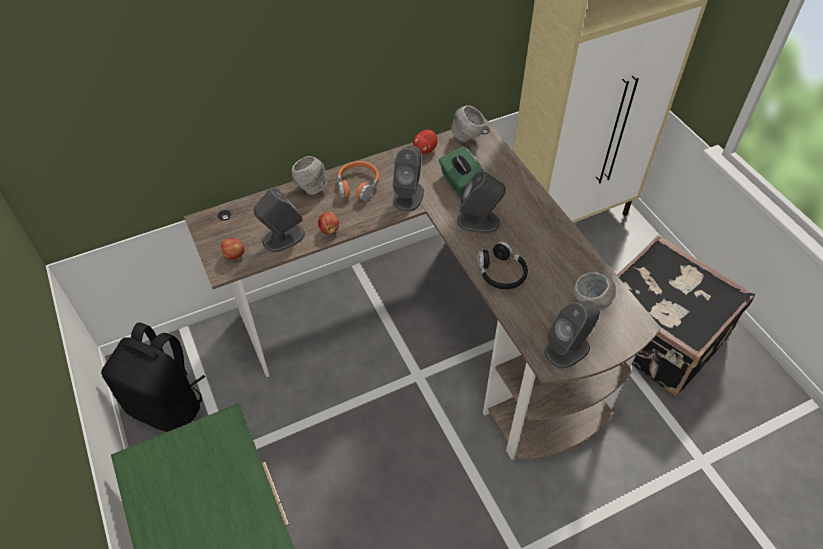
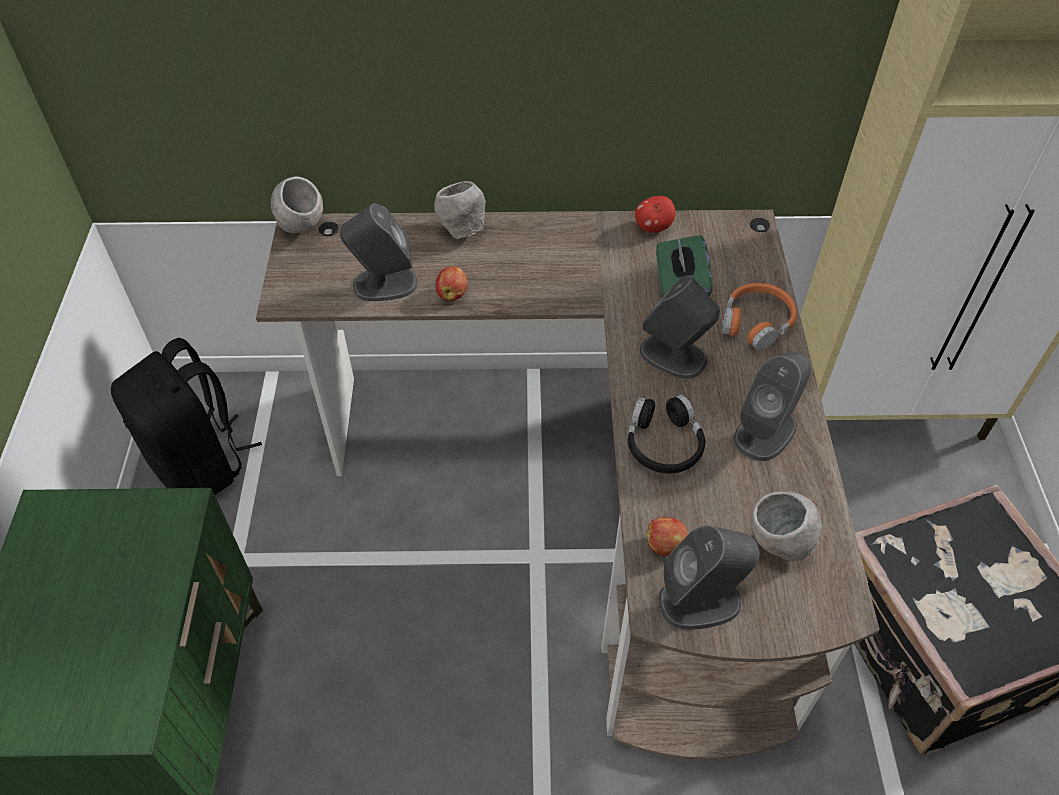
camera: 25 degrees right, 0 degrees up
(234, 255) = (308, 286): apple -> apple (666, 546)
(358, 185) = (528, 246): orange headphones -> orange headphones (756, 322)
(408, 196) = (591, 284): grey speaker -> grey speaker (765, 432)
(466, 138) = (727, 229): grey bowl -> grey bowl (302, 228)

